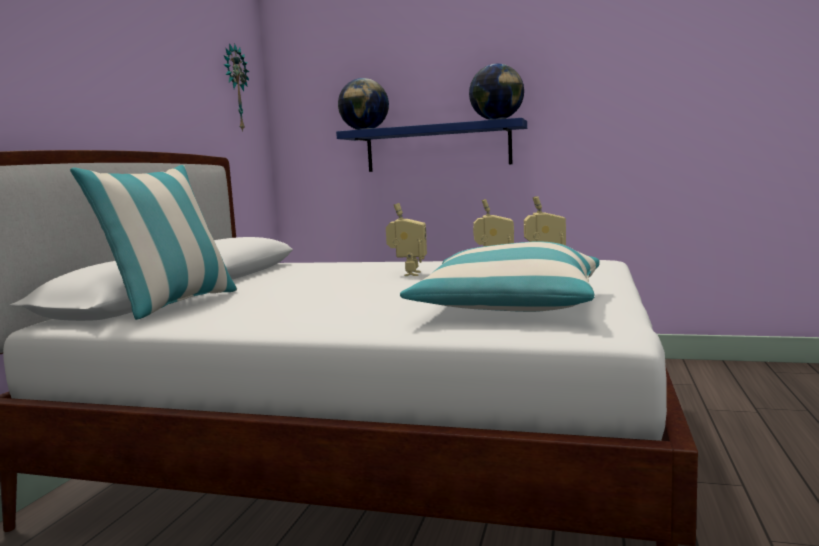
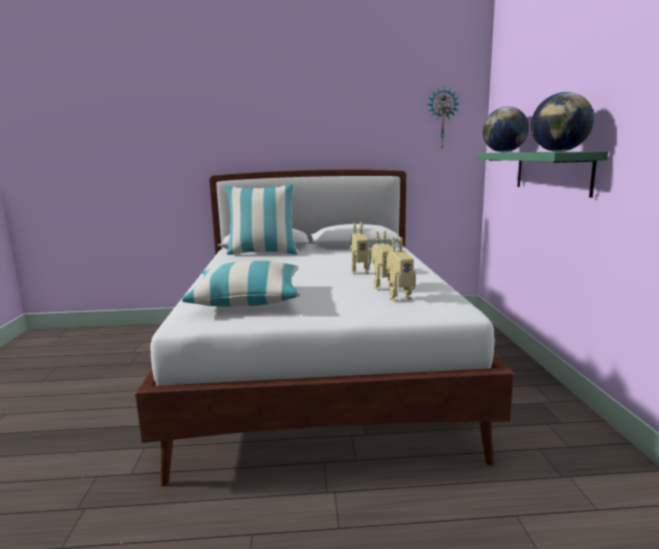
camera: 70 degrees right, 5 degrees up
(437, 147) = (552, 171): blue shelf -> green shelf

